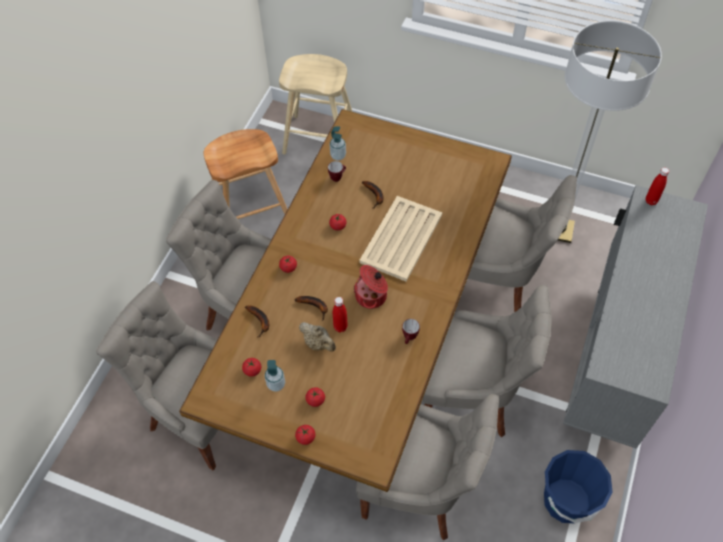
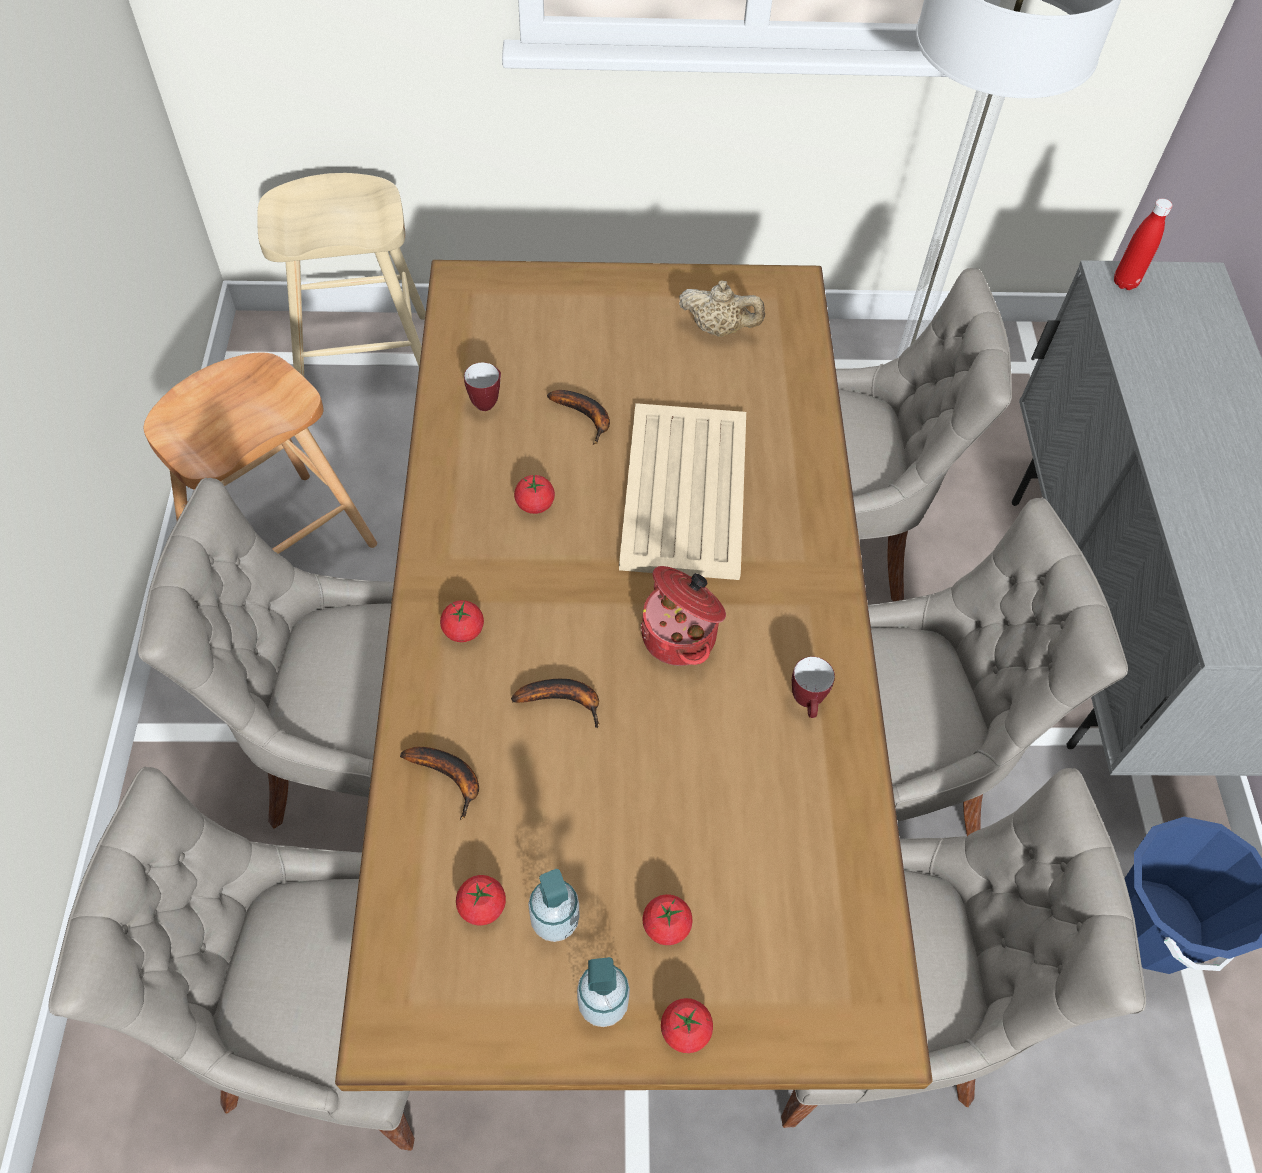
camera: 25 degrees left, 0 degrees up
(318, 343) = (611, 785): beige teapot -> beige teapot (719, 329)
(338, 156) = (468, 356): soap dispenser -> soap dispenser (603, 1004)
(340, 327) = (644, 729): red bottle -> none

